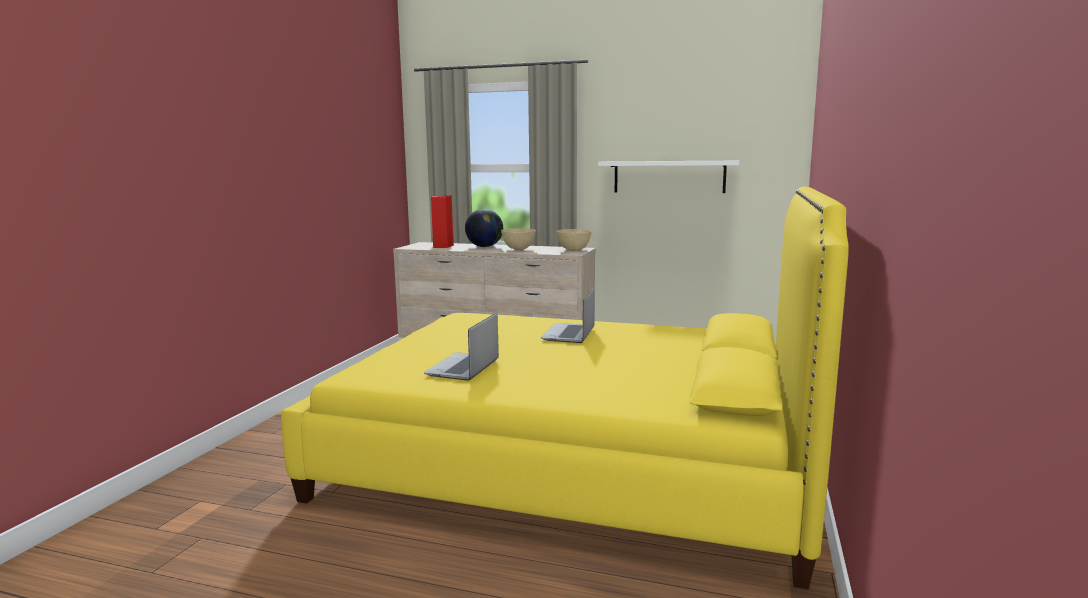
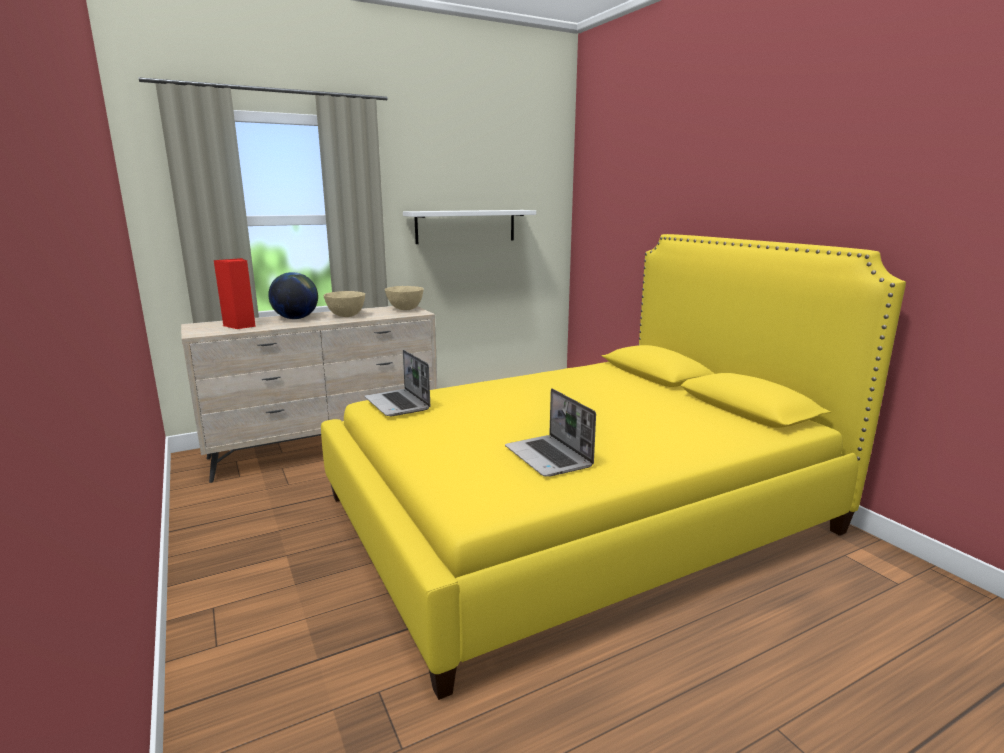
camera: 45 degrees left, 5 degrees up
(569, 334) = (533, 396): laptop -> laptop (398, 404)

